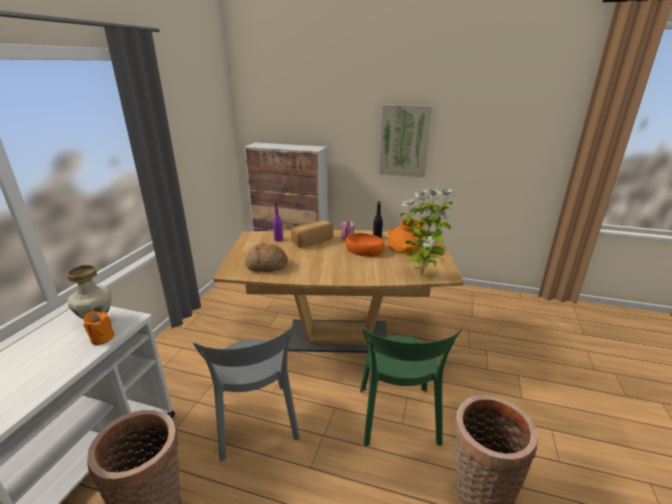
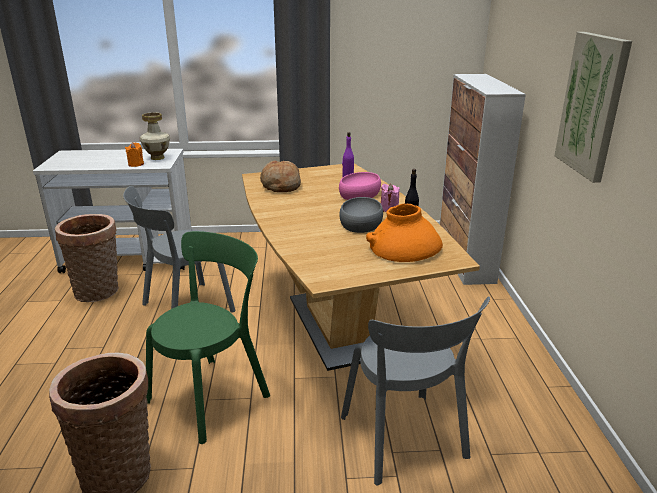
camera: 70 degrees right, 0 degrees up
(312, 241) = (360, 193): bread -> pink bowl
(364, 250) = (360, 222): orange bowl -> grey bowl
(398, 419) = (213, 395): green chair -> green chair turned 150 degrees clockwise
(421, 274) = (315, 262): potted plant -> none
(460, 340) = (405, 441): none -> grey chair

